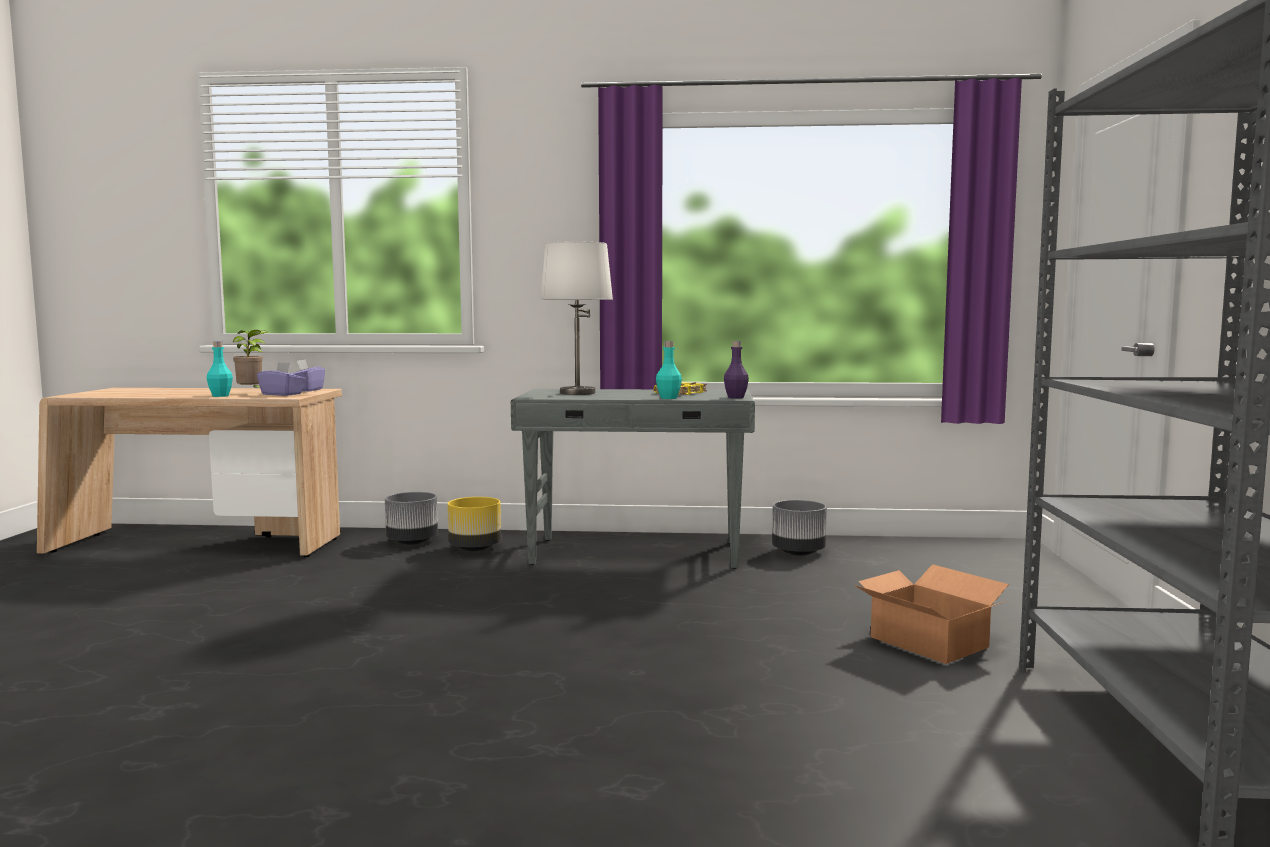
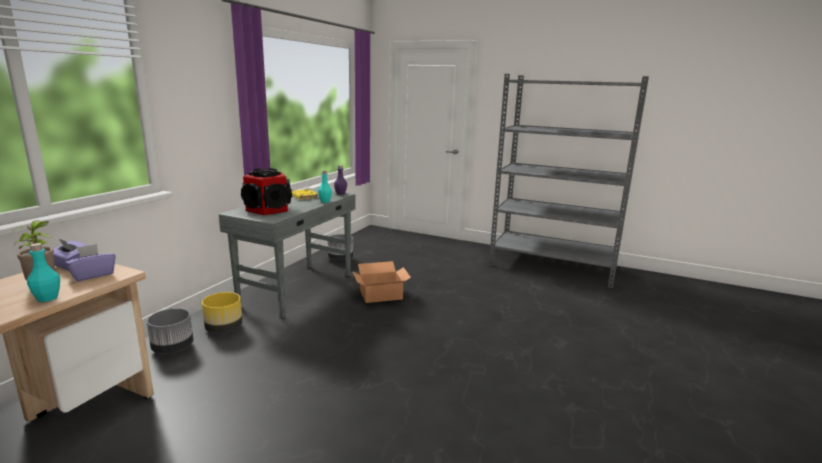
camera: 70 degrees left, 10 degrees up
(578, 393) = (269, 209): white table lamp -> speaker
(929, 643) = (462, 269): cardboard box -> cardboard box (381, 295)

